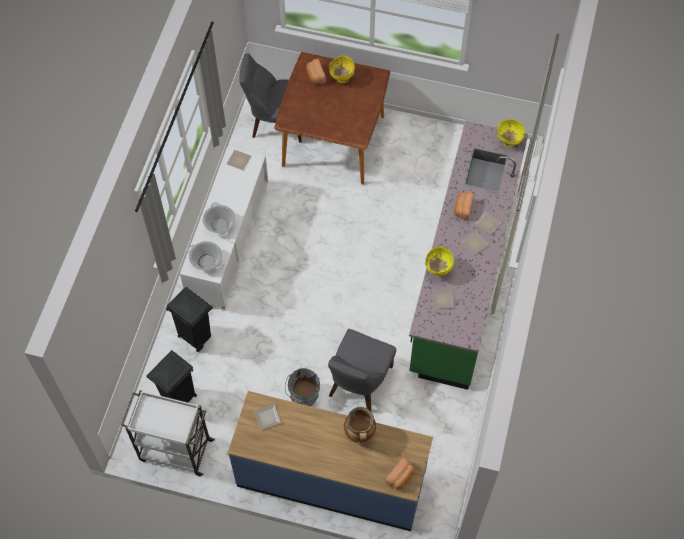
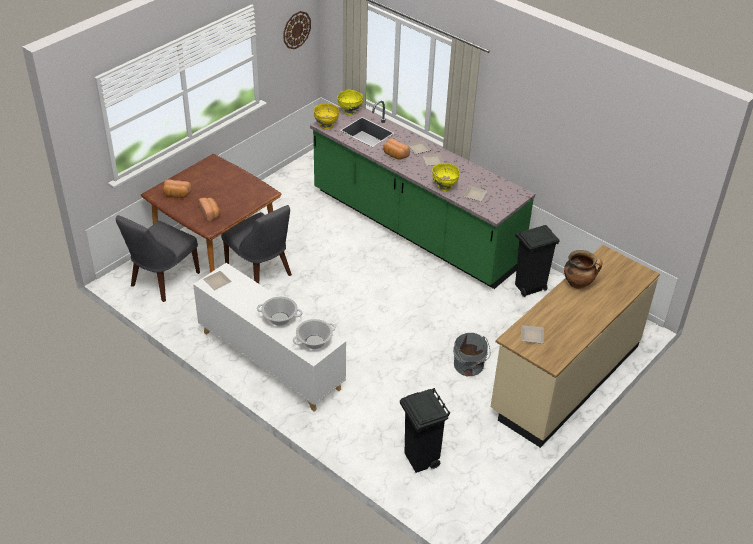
camera: 65 degrees left, 20 degrees down
(174, 450) = (475, 483): white cart -> none
(195, 337) = (357, 422): black trash can -> black trash can (529, 288)
(331, 479) = (565, 378): blue counter -> beige counter
(342, 78) = (194, 181): yellow bowl -> yellow bowl (326, 126)
(358, 383) = (478, 326): grey chair -> grey chair (260, 271)
(400, 477) = (633, 275): bread -> bread (210, 214)
(530, 37) = (296, 30): none -> wall clock

